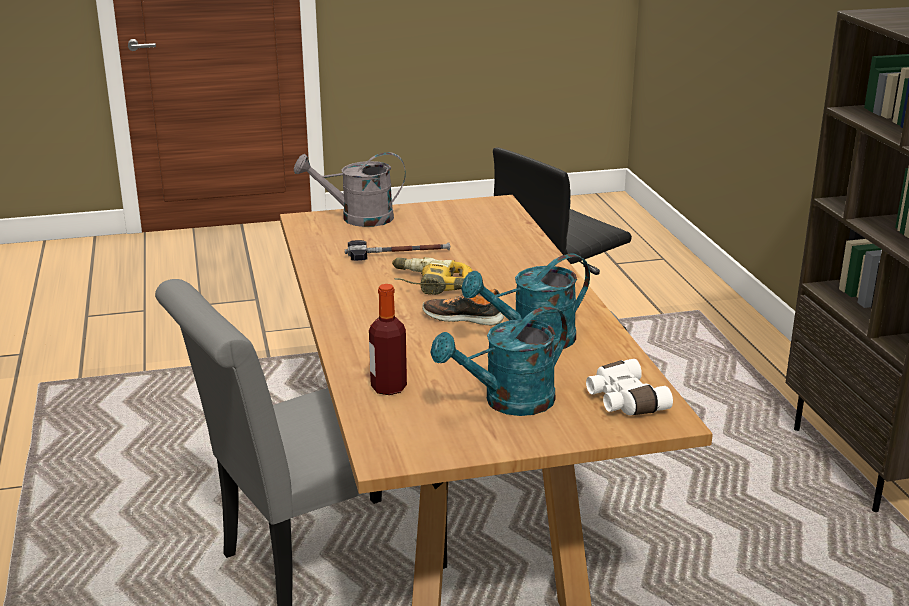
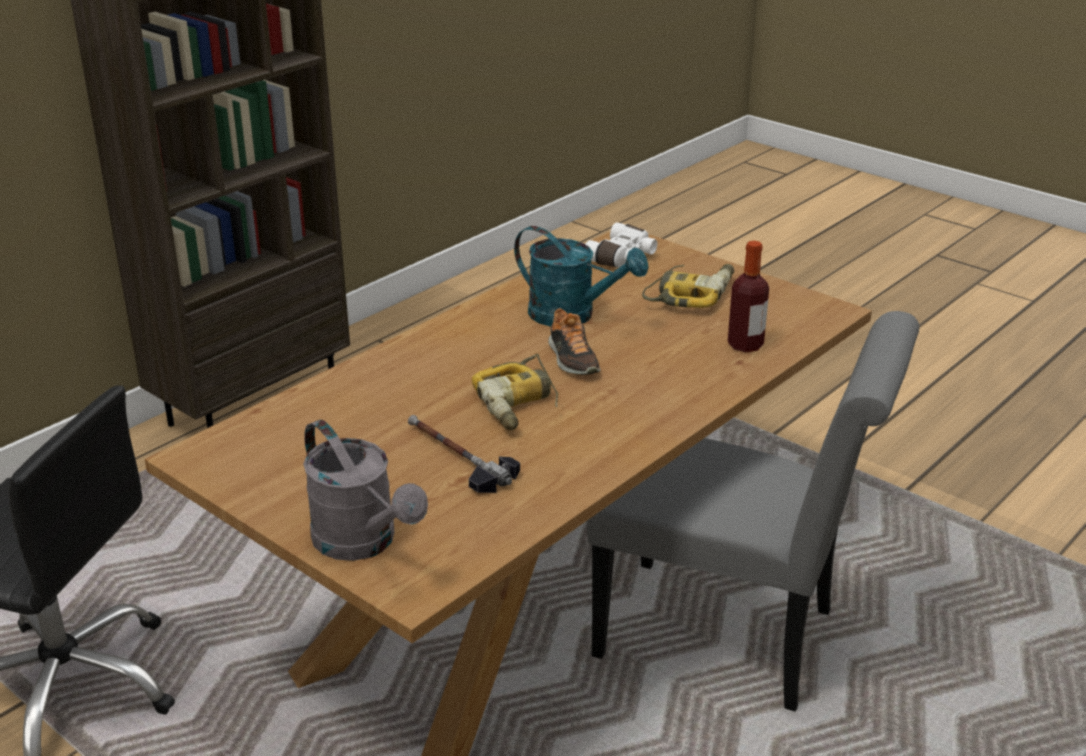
camera: 125 degrees left, 5 degrees up
(508, 402) = (690, 294): turquoise watering can -> power drill

